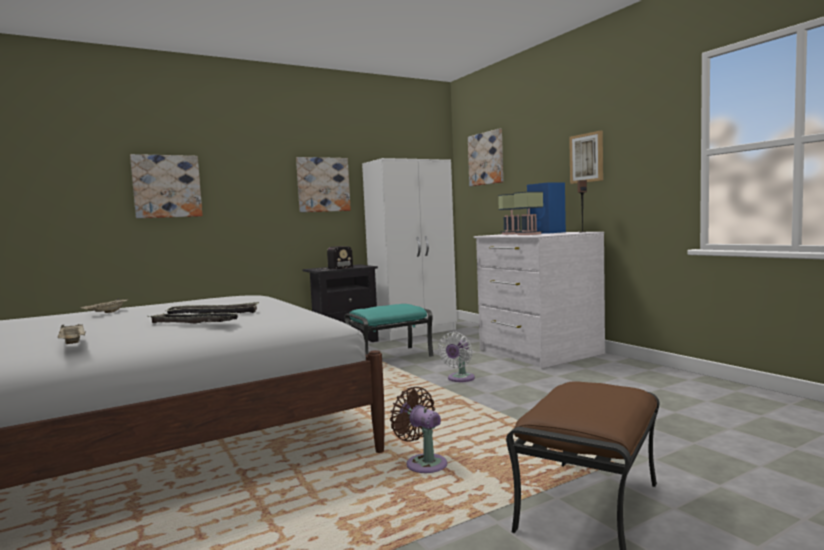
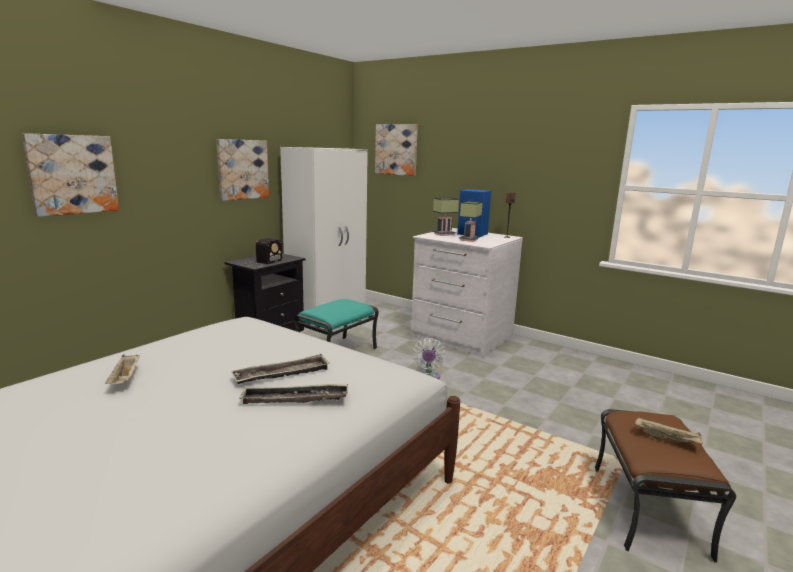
camera: 25 degrees left, 10 degrees up
(73, 344) = (217, 466): beige tray -> beige tray (667, 440)
(423, 463) = (495, 488): brown fan -> none
(587, 158) = (510, 170): picture -> none

